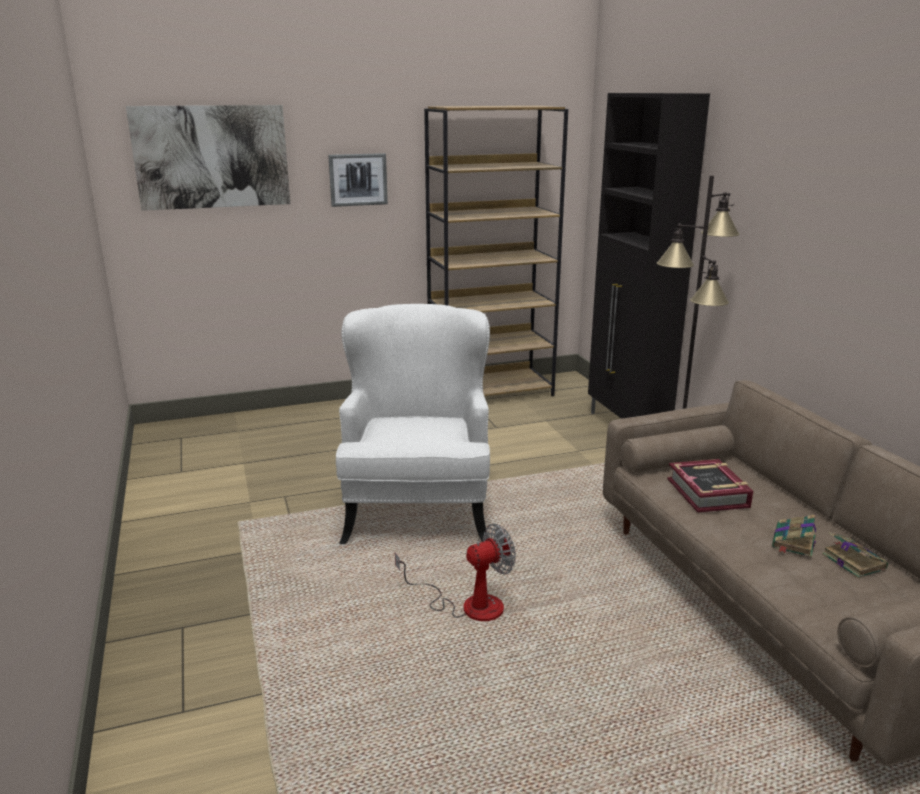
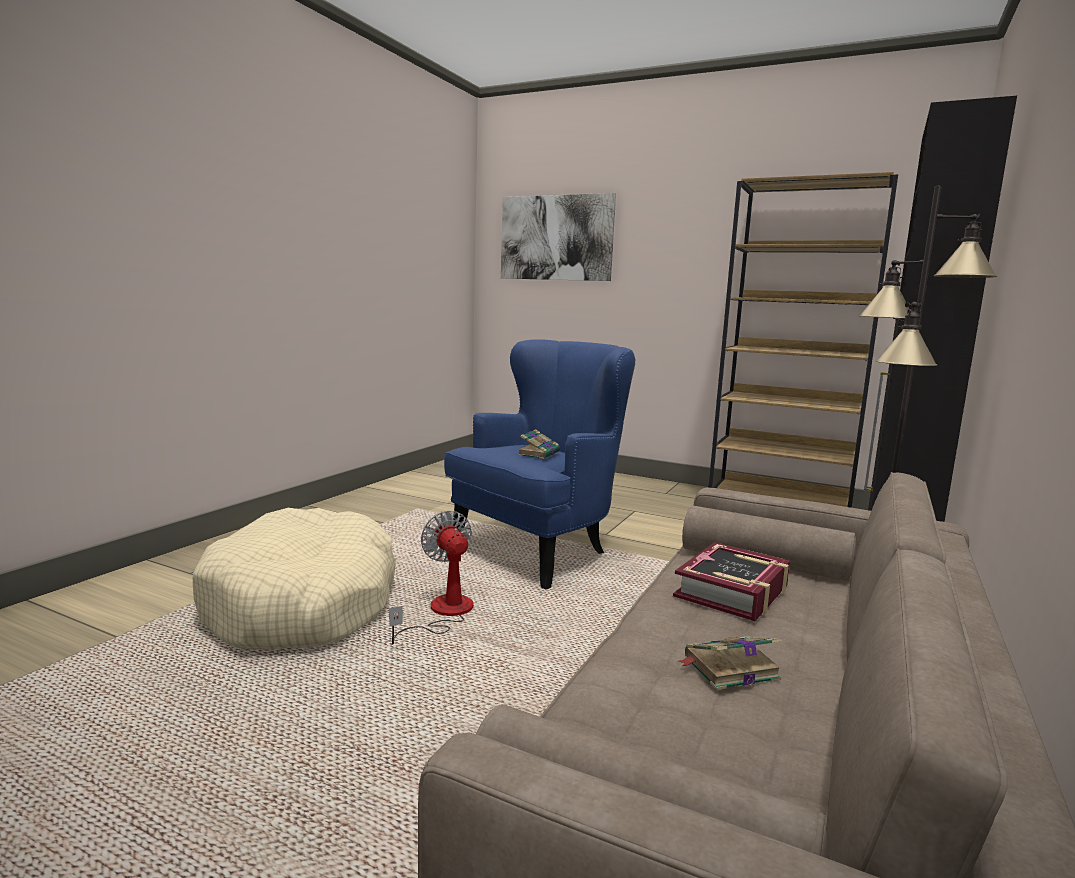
camera: 45 degrees right, 10 degrees down
(357, 665) = (303, 603): none -> beige dog bed
(358, 179) = (674, 262): picture -> none
(418, 511) = (539, 549): white armchair -> blue armchair
(468, 605) = (442, 614): fan -> fan turned 135 degrees counterclockwise
(852, 561) = (772, 725): book -> book (539, 453)

